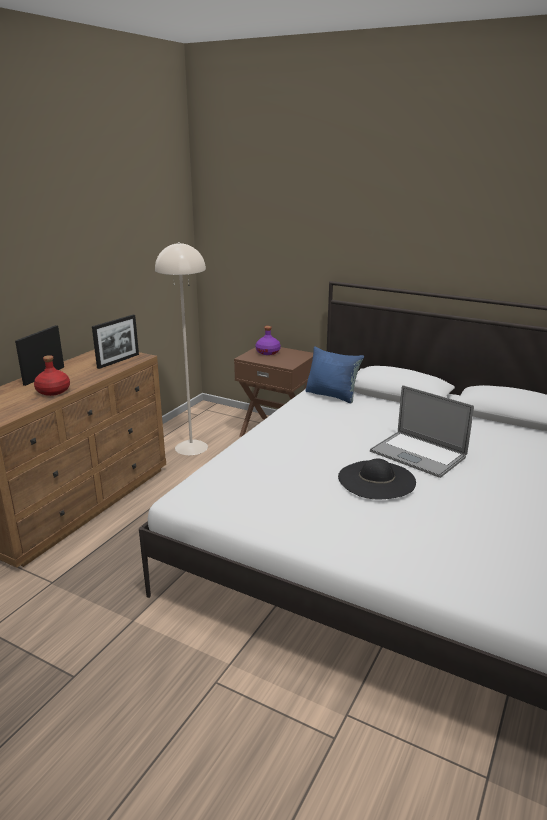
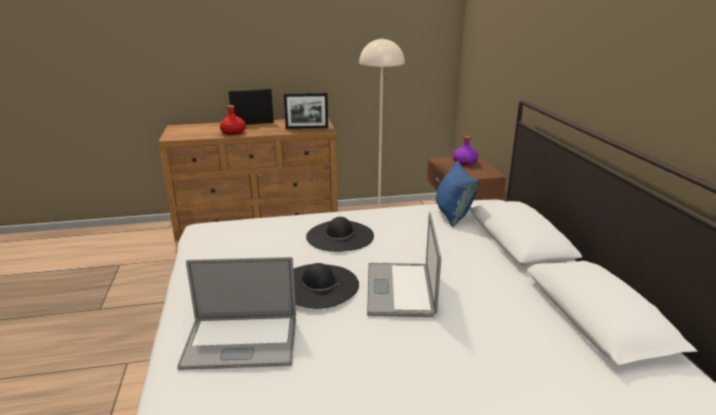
camera: 50 degrees right, 0 degrees up
(305, 444) = (340, 236): none -> black hat
(423, 538) = (241, 342): none -> laptop

